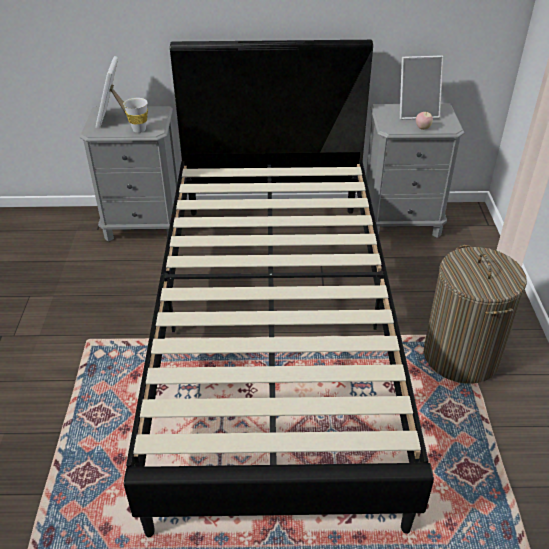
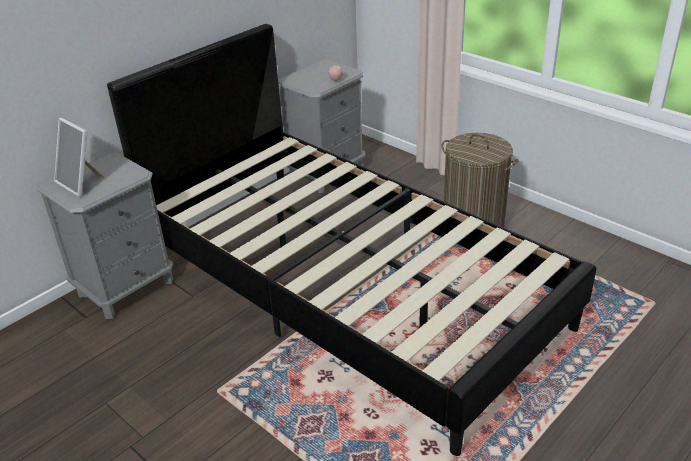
camera: 45 degrees left, 5 degrees down
(139, 129) = (122, 179): white cup -> none
(417, 113) = (315, 73): picture frame -> none

